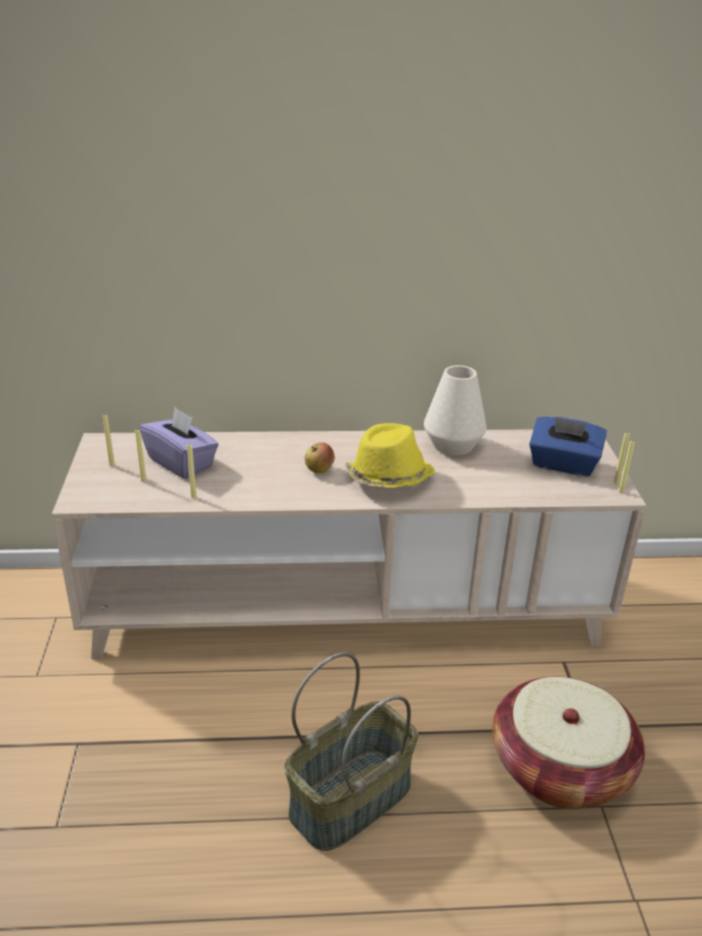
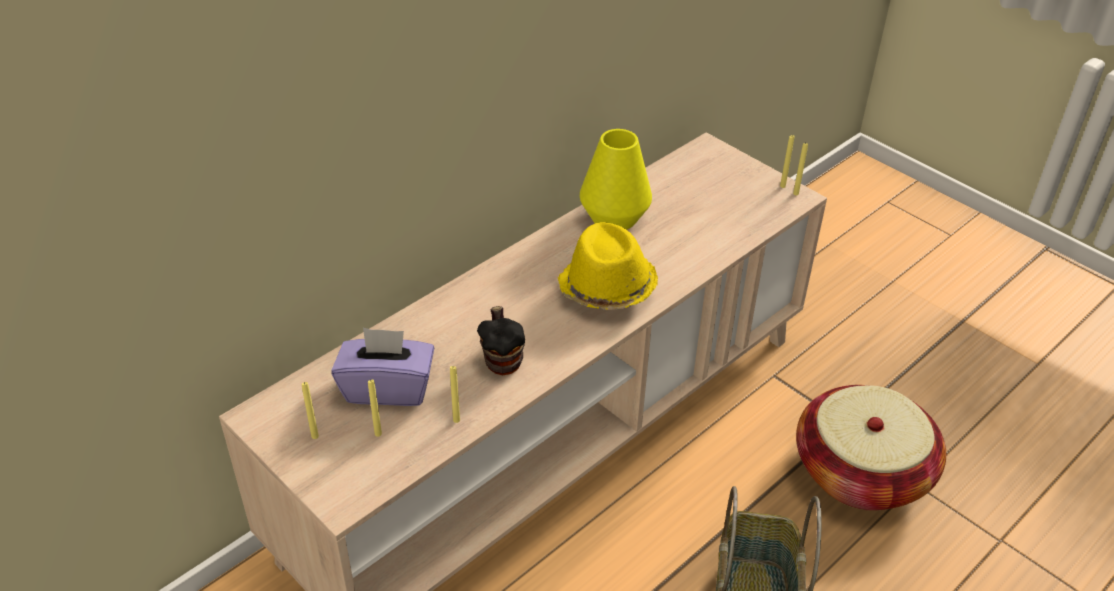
camera: 40 degrees left, 10 degrees up
(266, 481) = (502, 359): none -> mug
(319, 470) = (534, 315): apple -> none
(452, 445) = (614, 217): white vase -> yellow vase
(563, 464) = (724, 189): blue tissue box -> none

